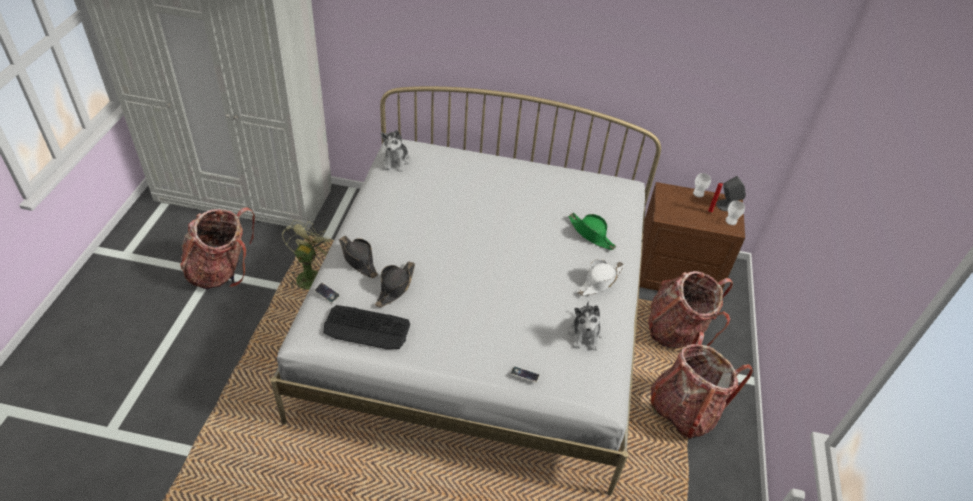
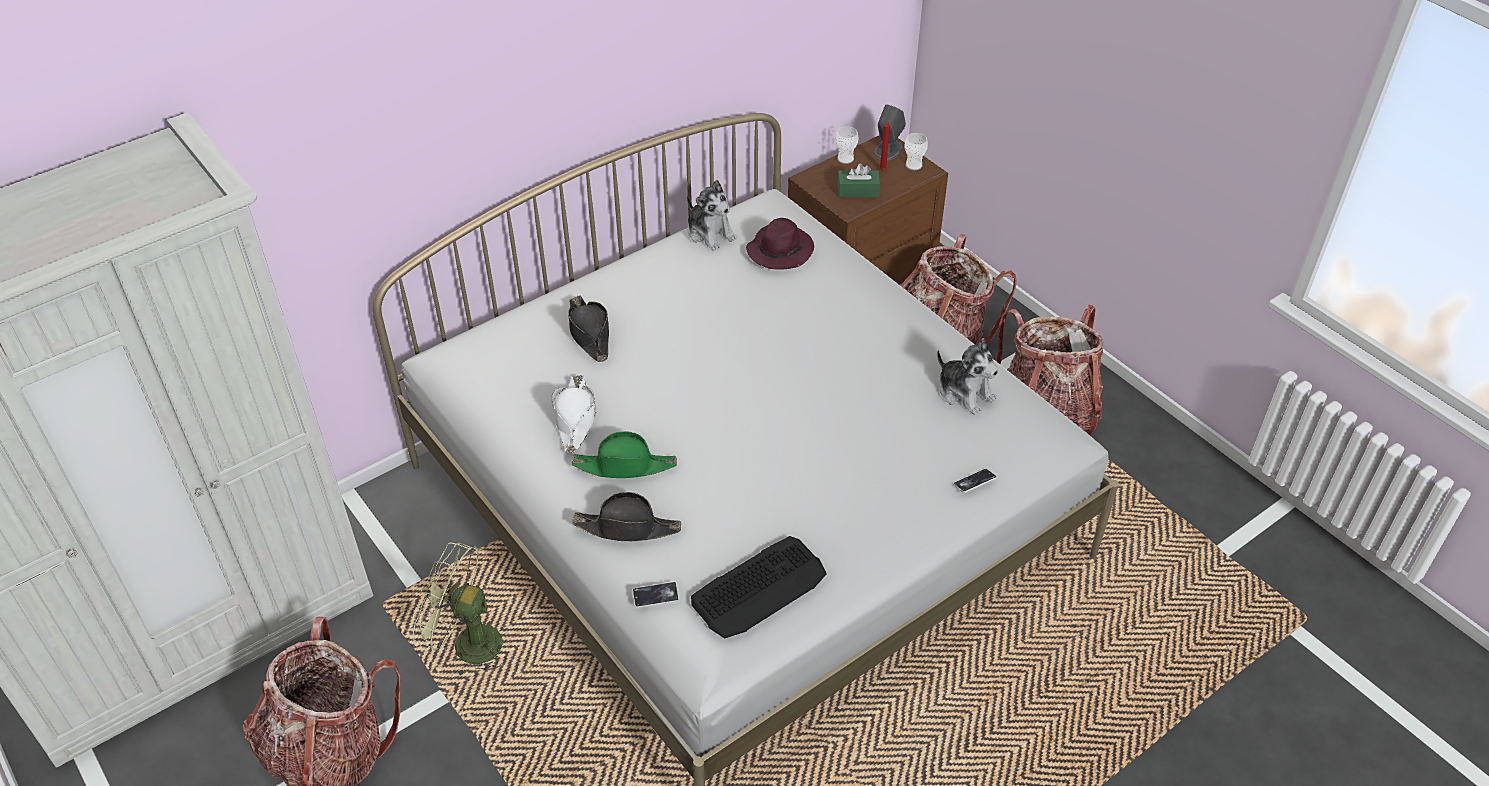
camera: 45 degrees left, 0 degrees up
(311, 275) = (467, 644): green fan -> green fan turned 45 degrees counterclockwise
(395, 287) = (718, 518): black hat -> black hat (589, 334)
(396, 161) = (479, 379): plush toy -> plush toy (710, 233)
(591, 234) = (819, 284): green hat -> green hat (625, 466)
(596, 206) = (780, 250): none -> purple hat
(599, 281) = (900, 327): white hat -> white hat (575, 418)
(681, 211) = (858, 191): none -> green tissue box

